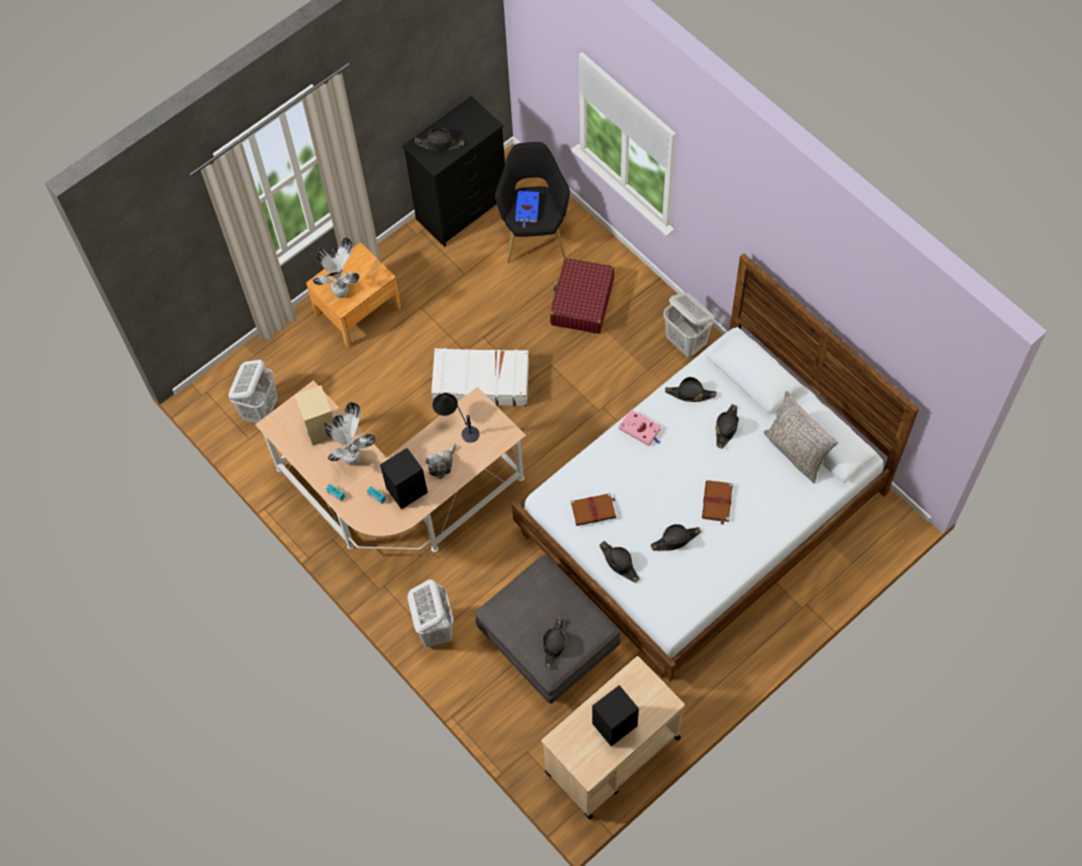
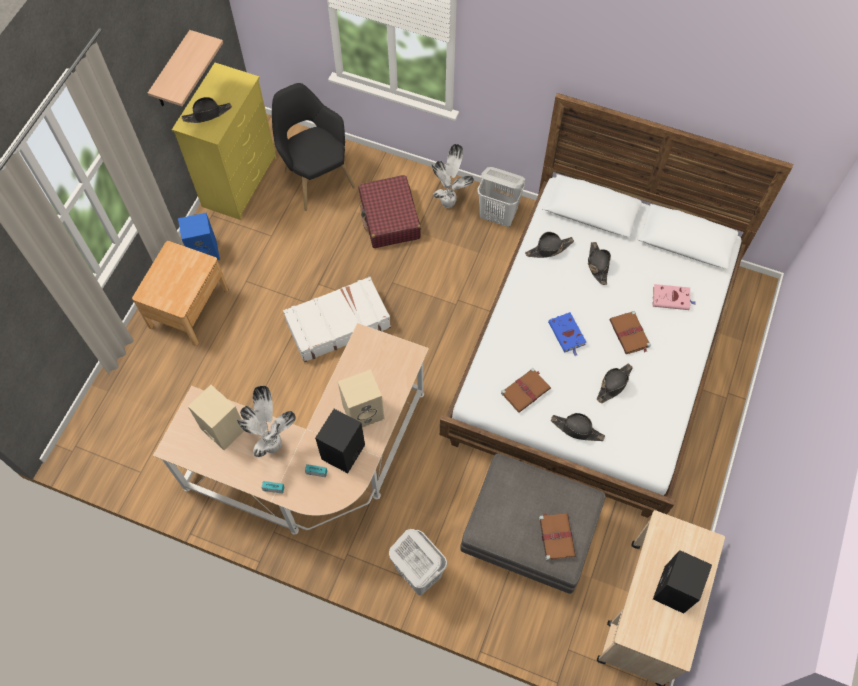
camera: 30 degrees left, 0 degrees up
(261, 410) = (140, 440): white laundry basket -> none
(342, 292) = (173, 292): potted plant -> potted plant (448, 202)
(398, 264) = (205, 251): none -> blue speaker
(419, 98) = (172, 72): none -> shelf
(441, 464) = (364, 411): plush toy -> beige speaker
(455, 424) = (356, 367): table lamp -> none
(463, 209) = (240, 181): black dresser -> yellow dresser
(527, 209) = (309, 151): blue book -> blue book (567, 334)
(554, 644) = (556, 536): black hat -> brown book
(641, 429) = (524, 299): pink book -> pink book (672, 298)
(796, 451) = (669, 260): grey pillow -> none

